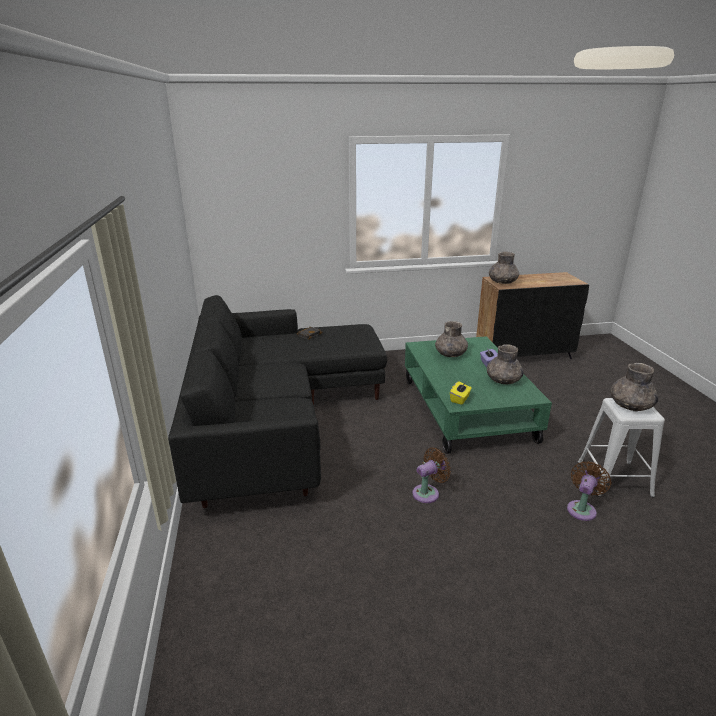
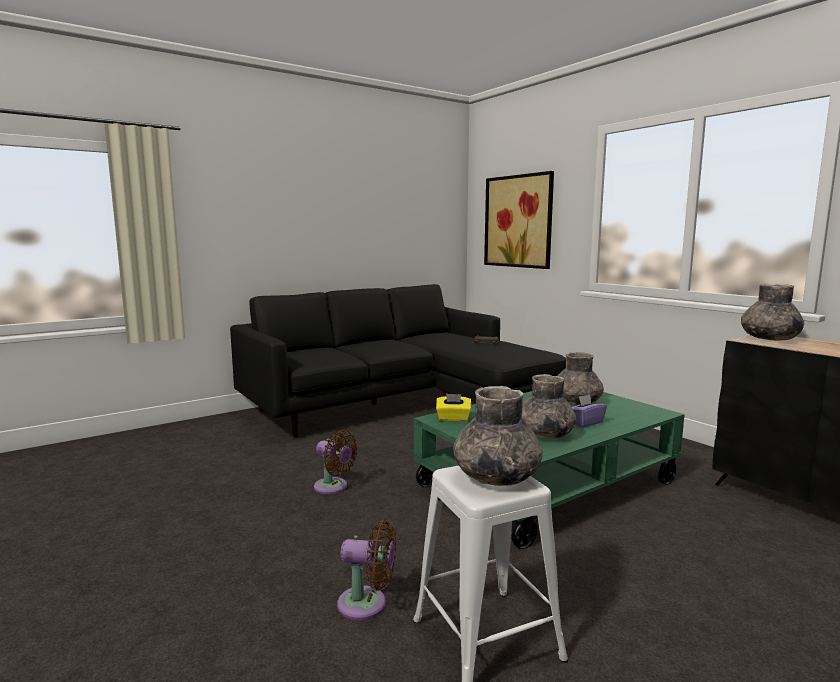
camera: 65 degrees right, 15 degrees down
(264, 216) = (518, 221): none -> picture

